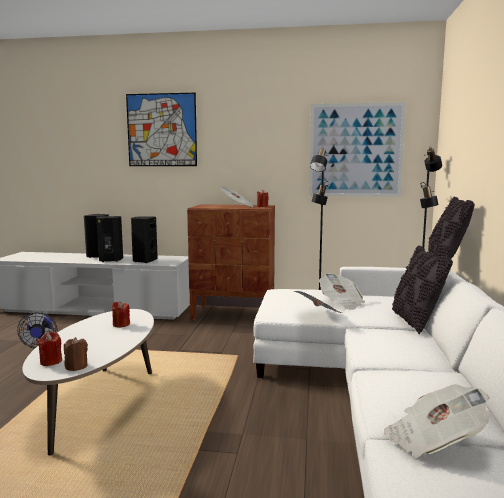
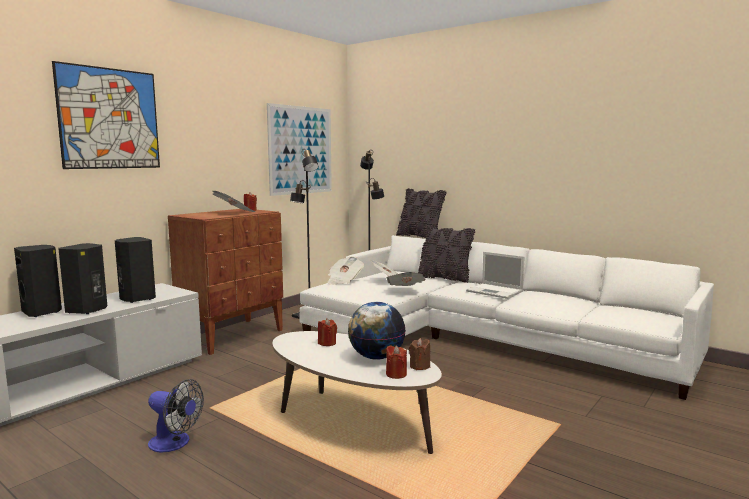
camera: 60 degrees left, 0 degrees up
(94, 346) = (376, 357): none -> globe
(404, 354) = (495, 291): none -> laptop
(433, 441) = (594, 310): newspaper -> newspaper (344, 281)

